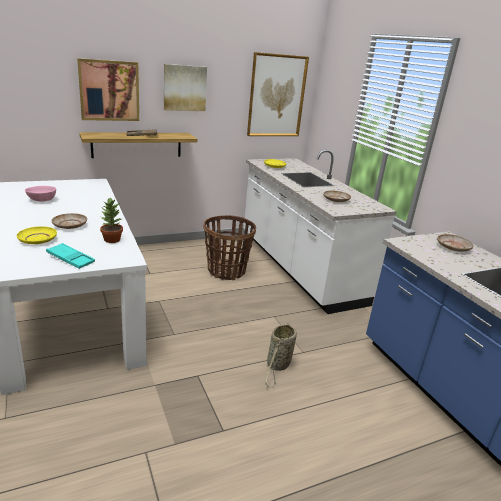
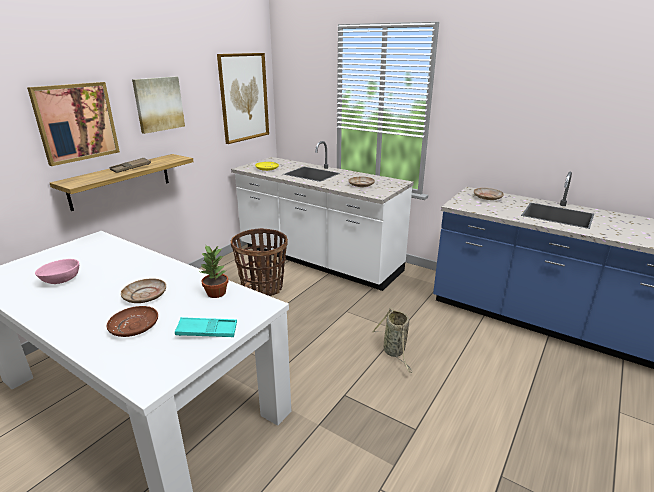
camera: 30 degrees left, 0 degrees up
(38, 240) = (134, 327): yellow plate -> brown plate

